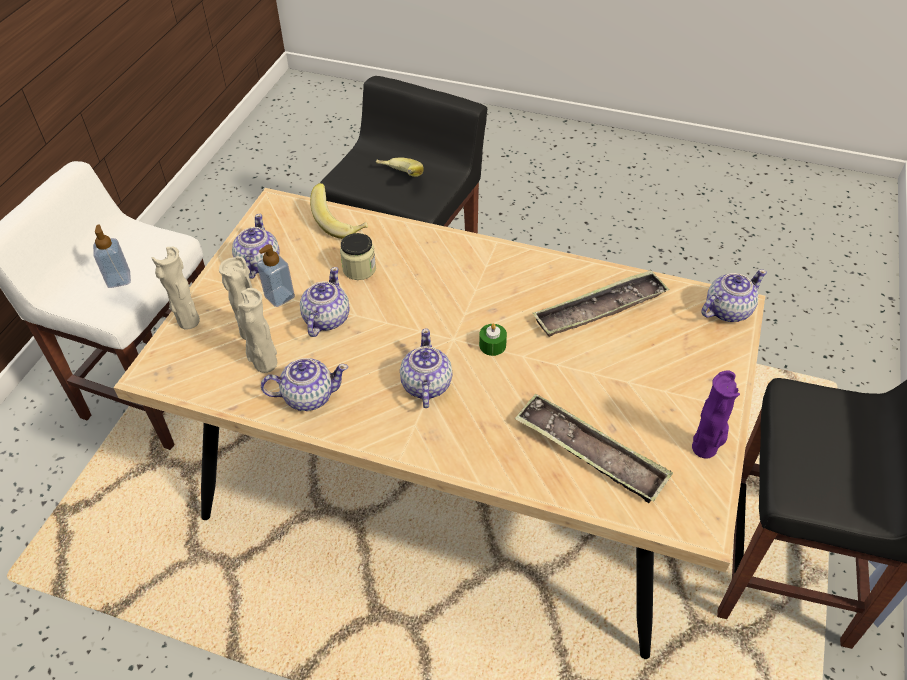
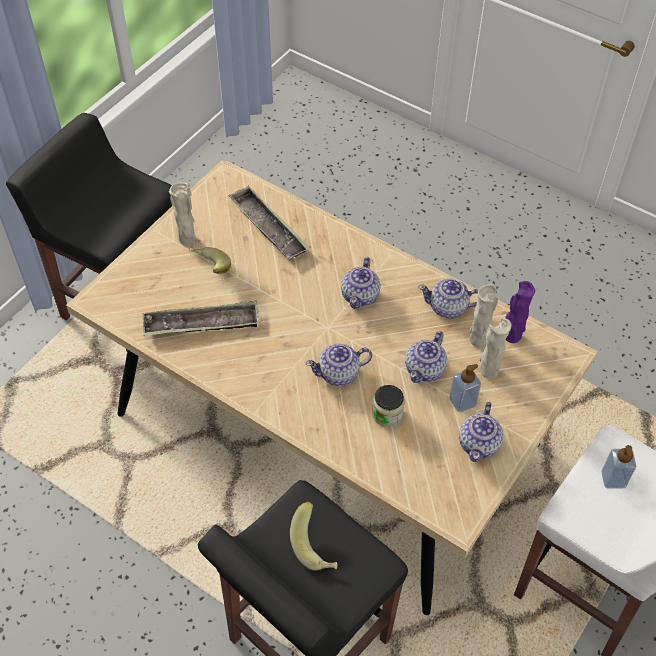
camera: 165 degrees left, 5 degrees up
(188, 321) = (542, 396): beige vase -> beige vase (187, 239)
(341, 223) = (394, 474): banana -> banana (209, 269)
(492, 345) = (300, 314): green candle -> none
(705, 449) = (194, 213): purple vase -> purple vase (511, 336)
(727, 310) = (106, 299): teapot -> teapot (339, 373)

